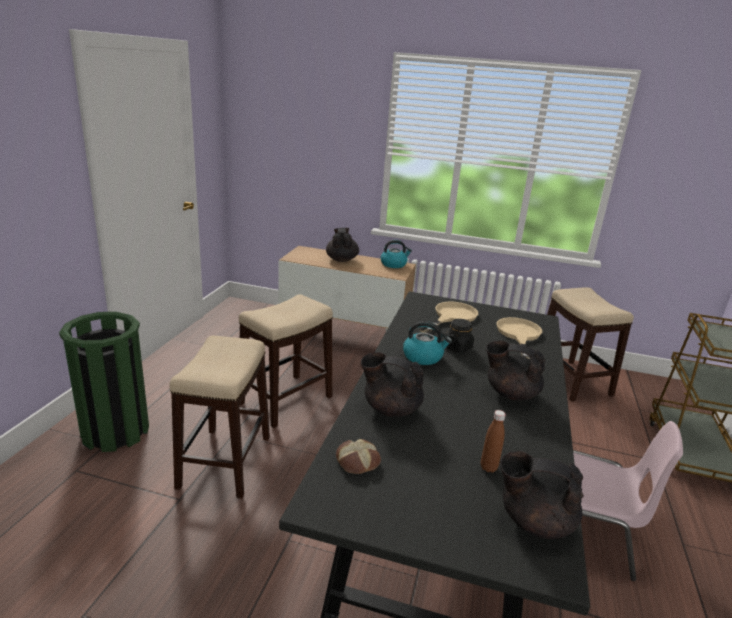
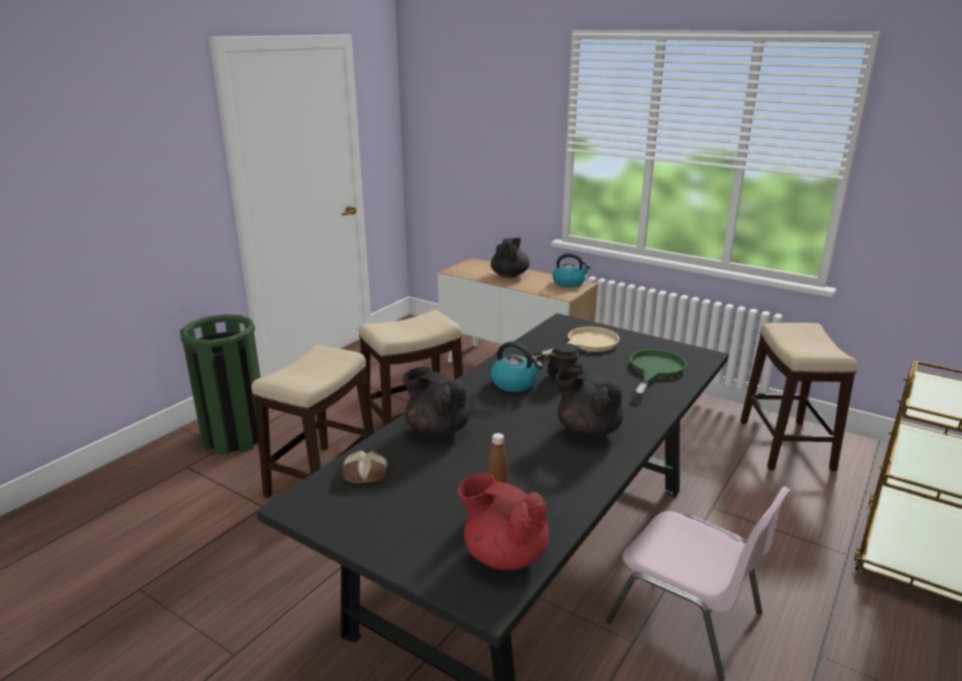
camera: 20 degrees right, 0 degrees up
(519, 335) = (654, 371): beige frying pan -> green frying pan
(534, 521) = (504, 554): black teapot -> red teapot

